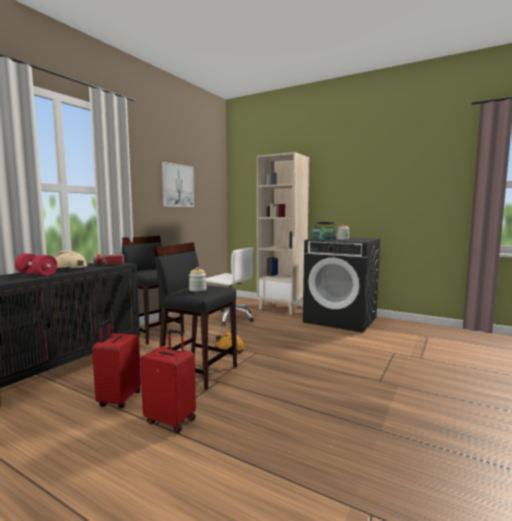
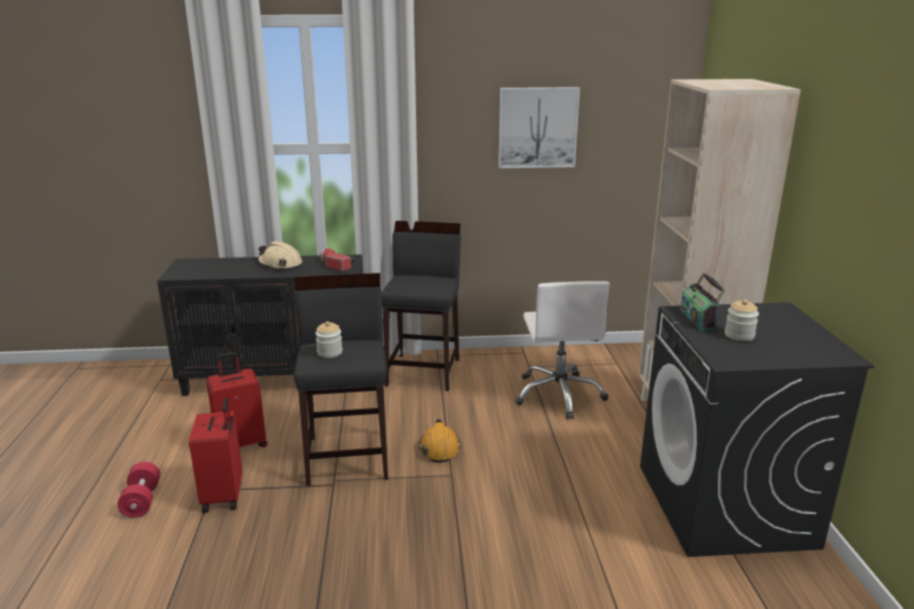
camera: 55 degrees right, 15 degrees up
(36, 274) = (239, 267): red dumbbell -> red dumbbell (142, 501)

